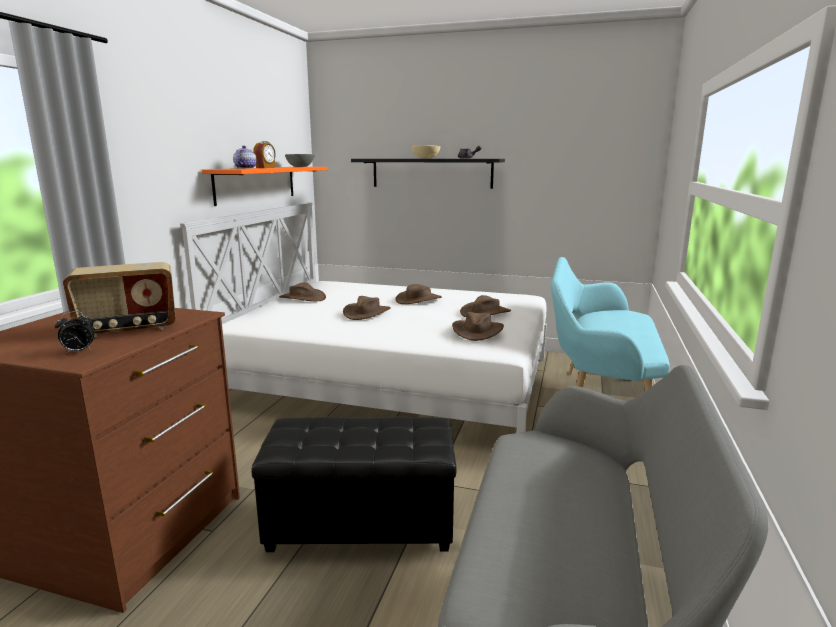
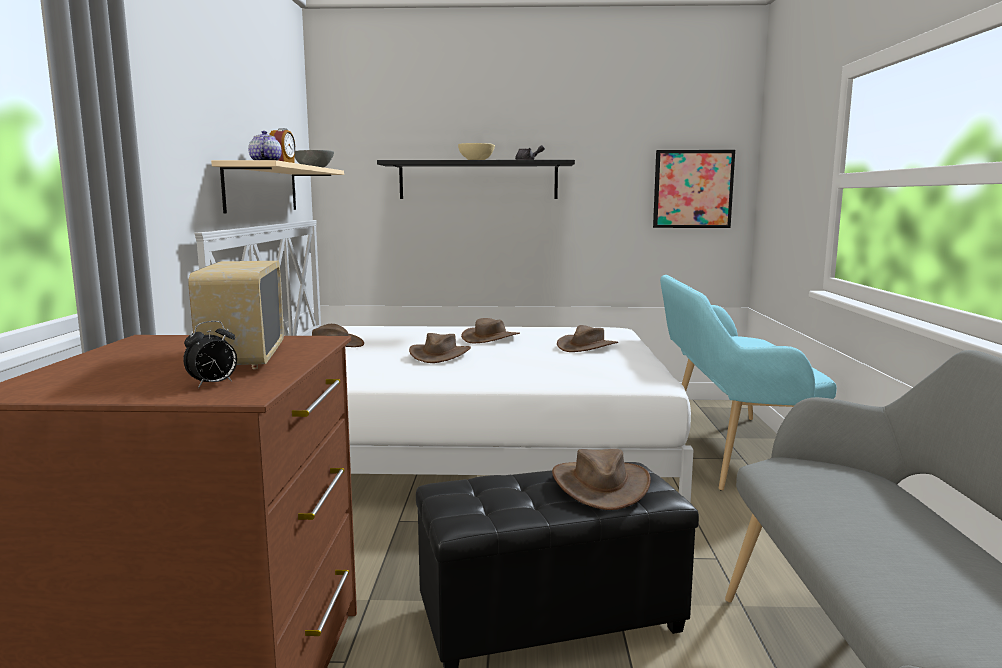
camera: 15 degrees left, 5 degrees down
(128, 329) = (242, 358): radio -> radio turned 120 degrees clockwise
(256, 184) = (262, 188): orange shelf -> beige shelf
(477, 331) = (604, 363): brown hat -> brown hat (600, 485)
(606, 182) = (692, 189): none -> picture

